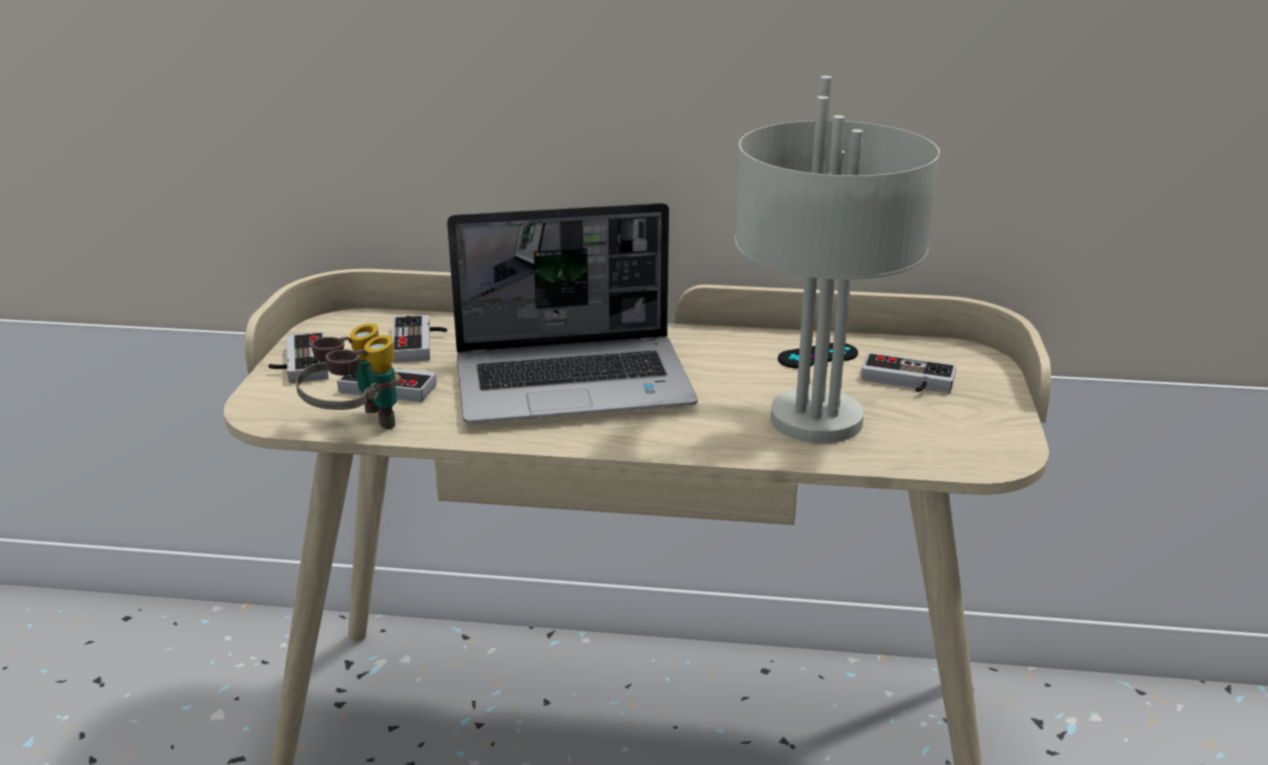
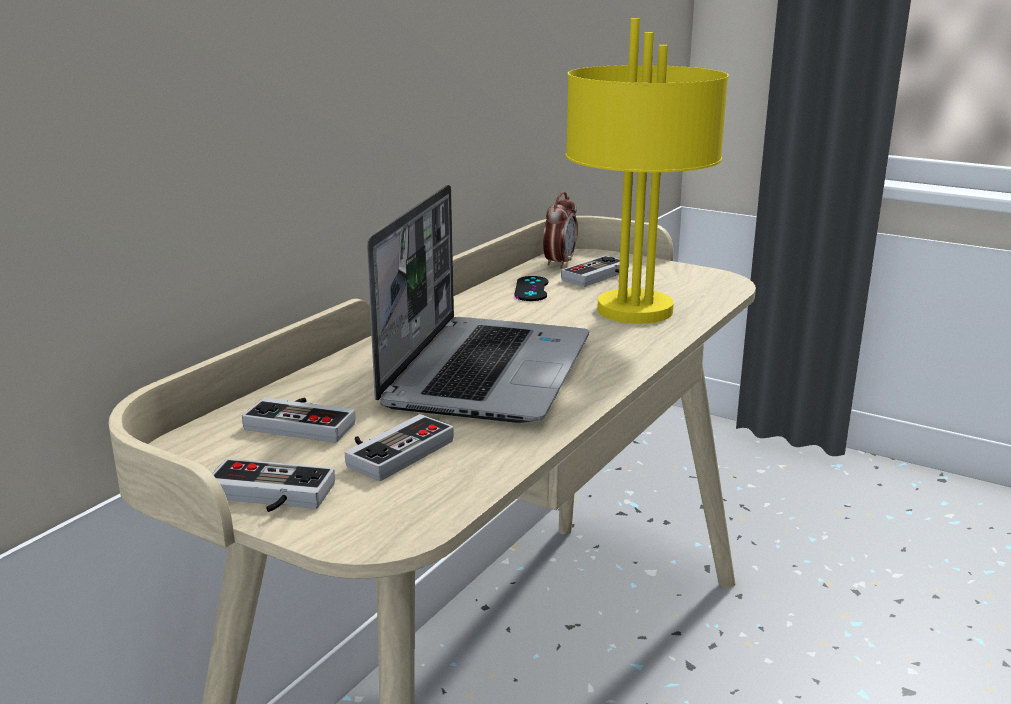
camera: 65 degrees left, 5 degrees down
(356, 427) = (477, 482): binoculars -> none
(819, 420) = (635, 309): grey table lamp -> yellow table lamp
(925, 352) = (559, 263): none -> alarm clock

